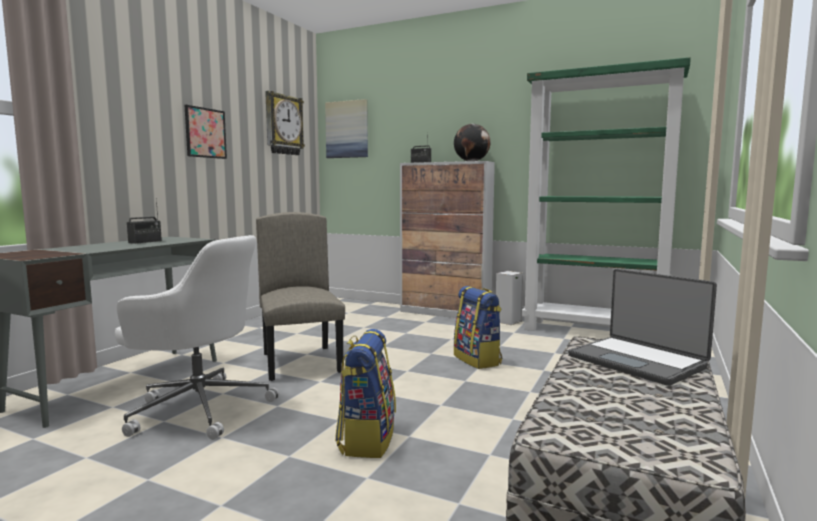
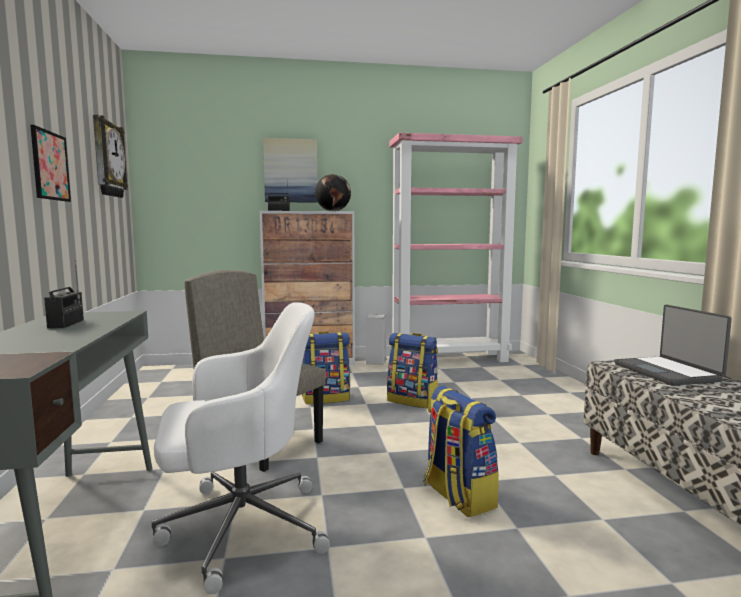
camera: 35 degrees left, 0 degrees up
(347, 129) = (173, 169): picture -> picture (290, 171)
(406, 342) = (326, 398): none -> backpack
(594, 332) = (449, 359): green bookcase -> pink bookcase
(638, 361) = (668, 372): laptop -> laptop turned 60 degrees clockwise

